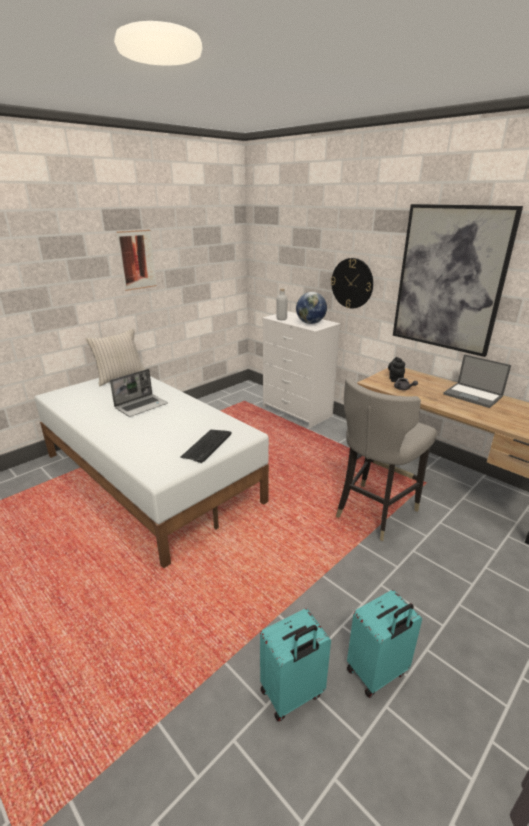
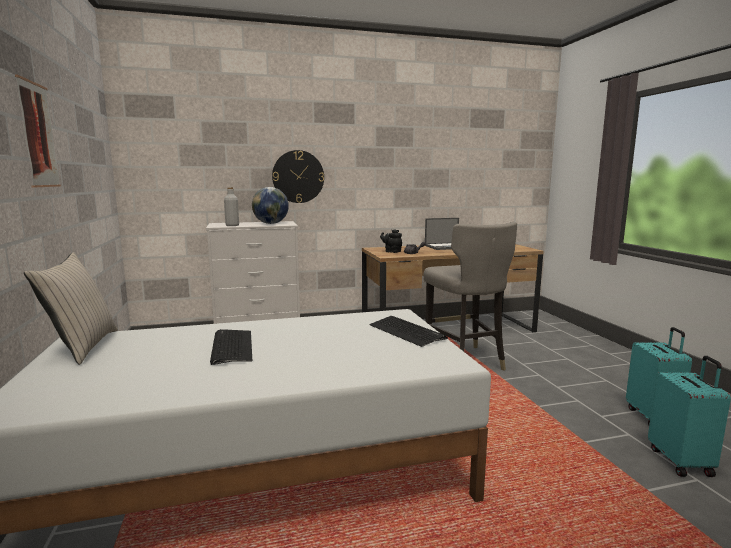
camera: 60 degrees left, 15 degrees down
(141, 406) = (231, 347): laptop -> keyboard
(449, 279) = (396, 160): picture -> none

